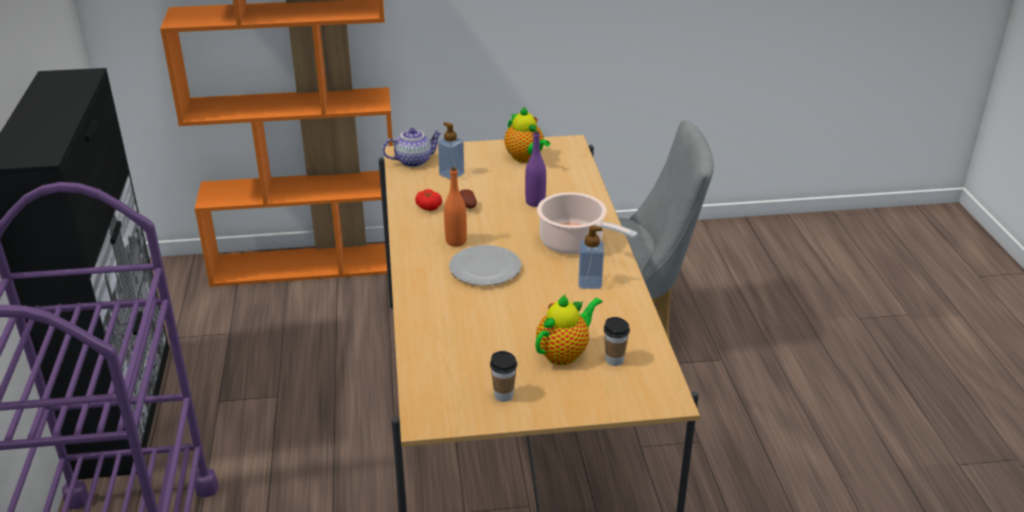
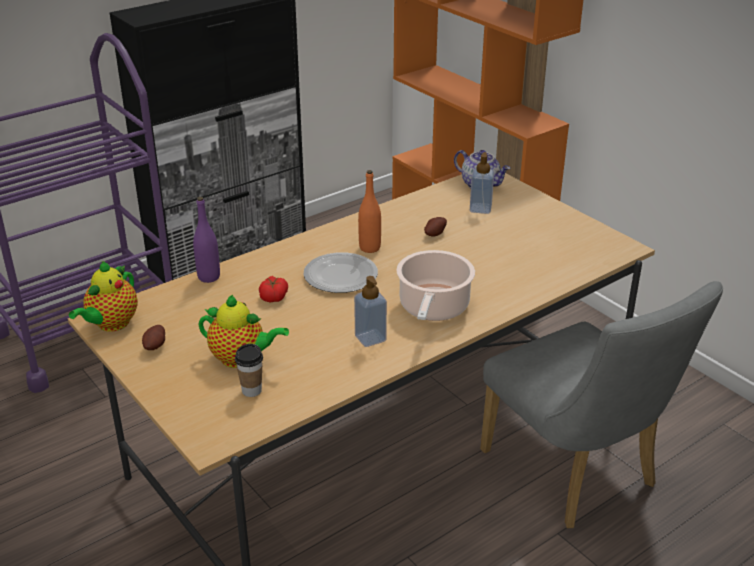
camera: 60 degrees right, 0 degrees up
(428, 206) = (412, 217): tomato -> tomato (273, 297)
(503, 395) = (156, 346): cup -> potato
(525, 158) = (560, 234): teapot -> teapot (111, 324)
(535, 202) = (483, 264): purple bottle -> purple bottle (209, 277)

